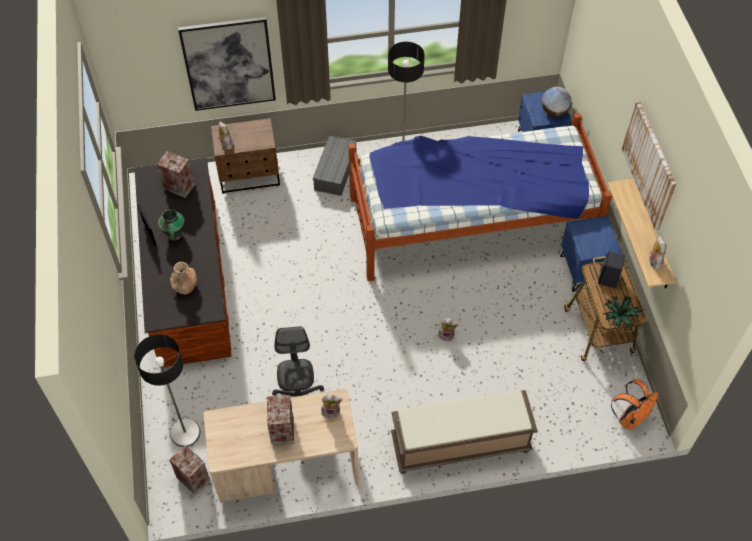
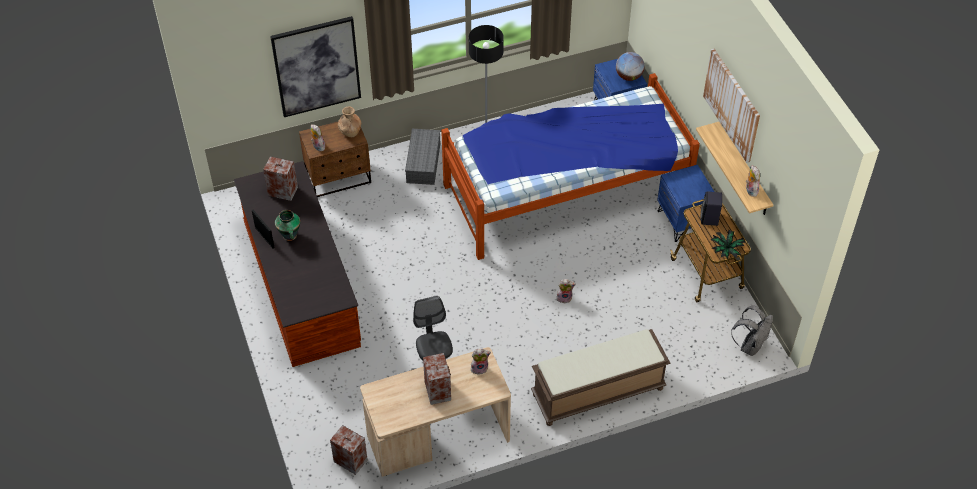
camera: 10 degrees left, 5 degrees down
(185, 286) = (312, 280): brown vase -> brown vase (350, 131)
(185, 433) = (332, 422): floor lamp -> none
(630, 417) = (750, 345): orange backpack -> grey backpack

